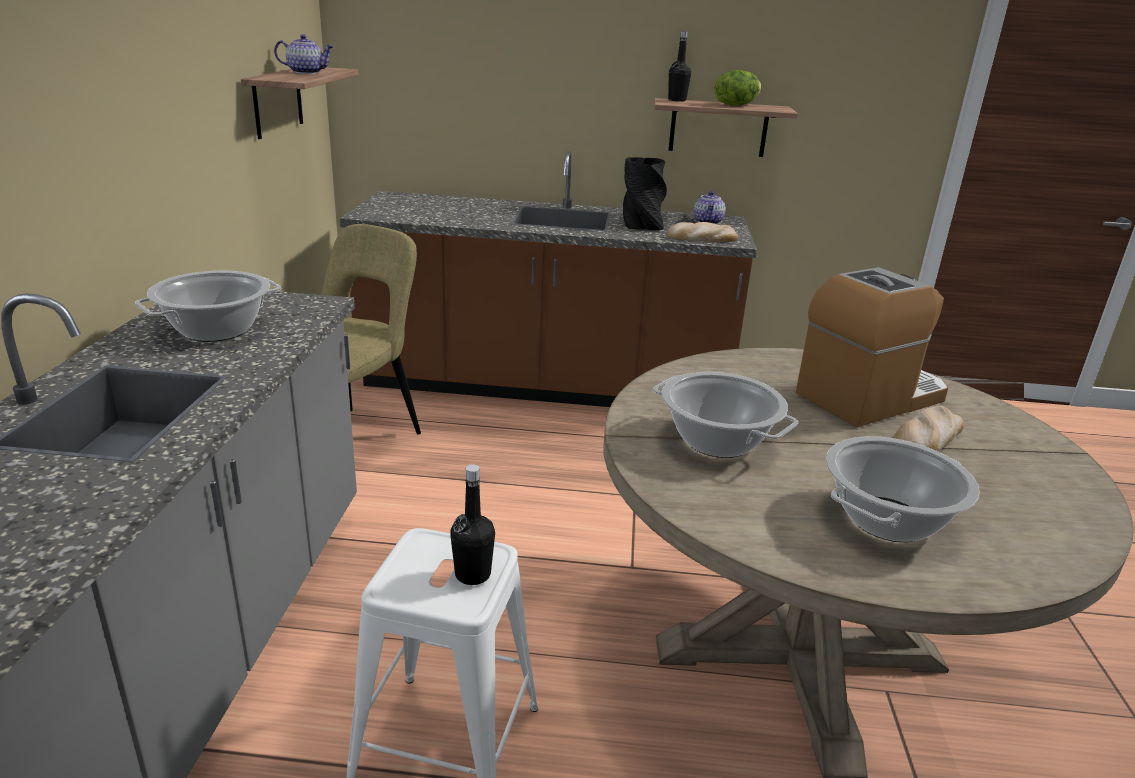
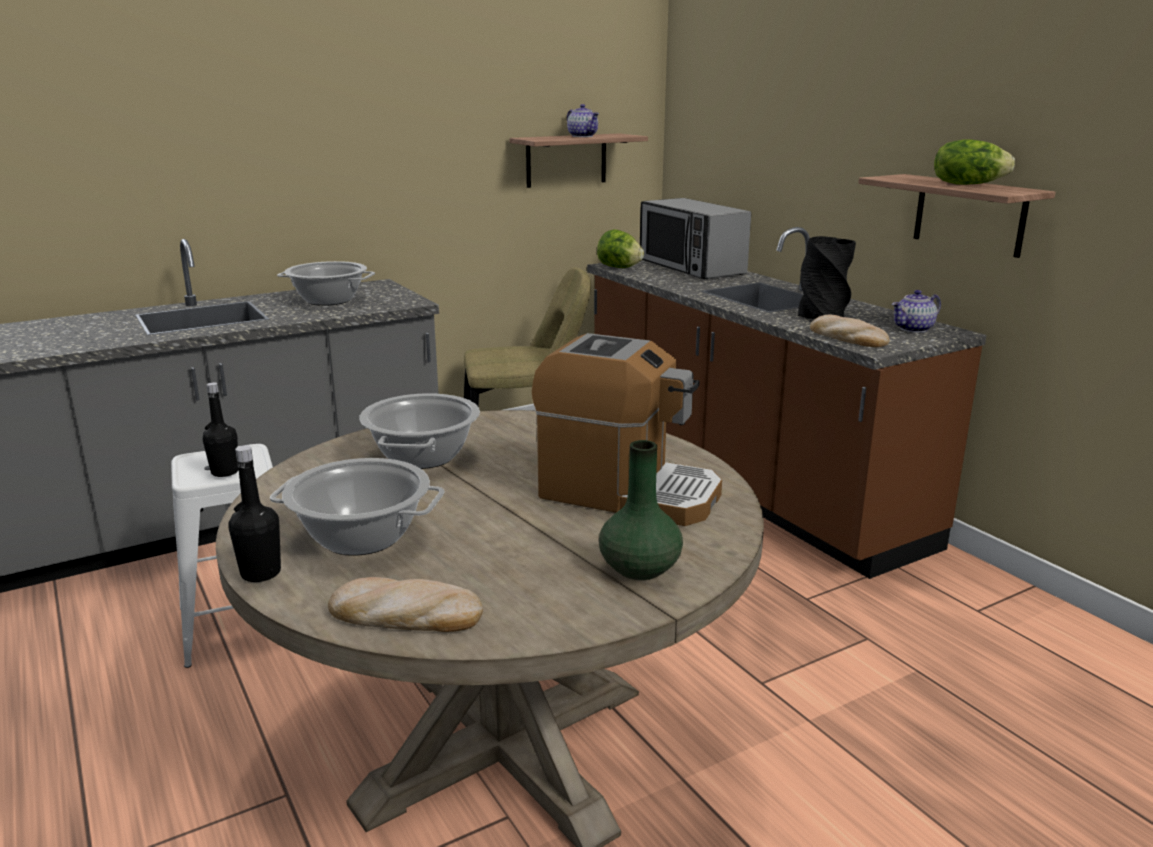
camera: 55 degrees right, 5 degrees down
(379, 216) = (619, 267): none -> lettuce
(434, 203) = (691, 267): none -> microwave
(677, 100) = (914, 176): black bottle -> black bottle (261, 573)
(926, 438) = (565, 530): bread -> bread (405, 614)
(1007, 438) = (638, 569): none -> green vase

